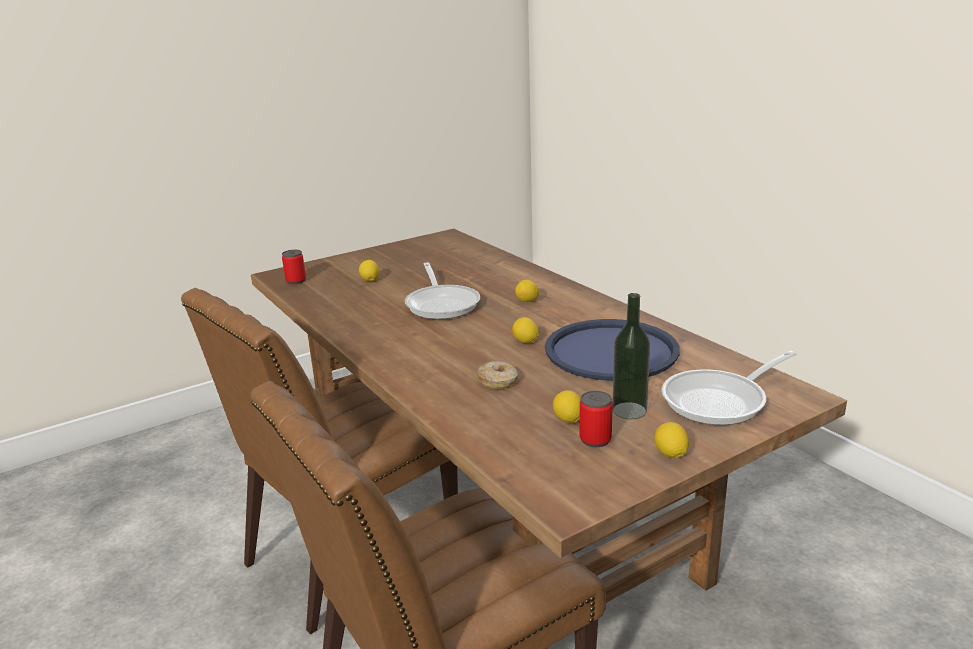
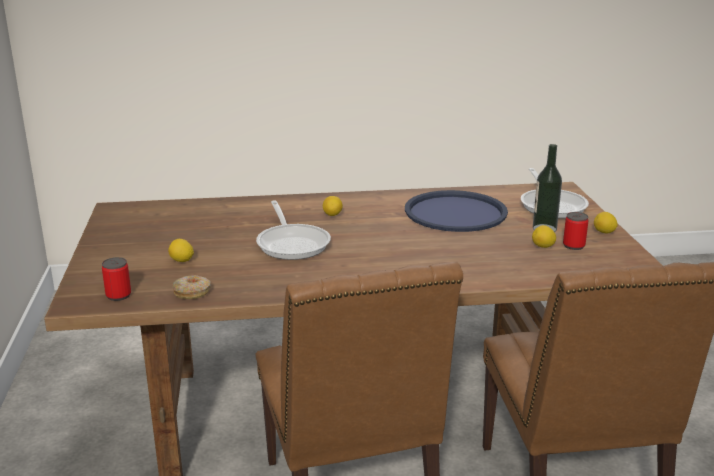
camera: 65 degrees left, 0 degrees up
(442, 304) = (292, 243): frying pan -> frying pan turned 60 degrees clockwise
(498, 381) = (466, 254): donut -> donut (192, 292)
(525, 342) = (409, 232): lemon -> none

